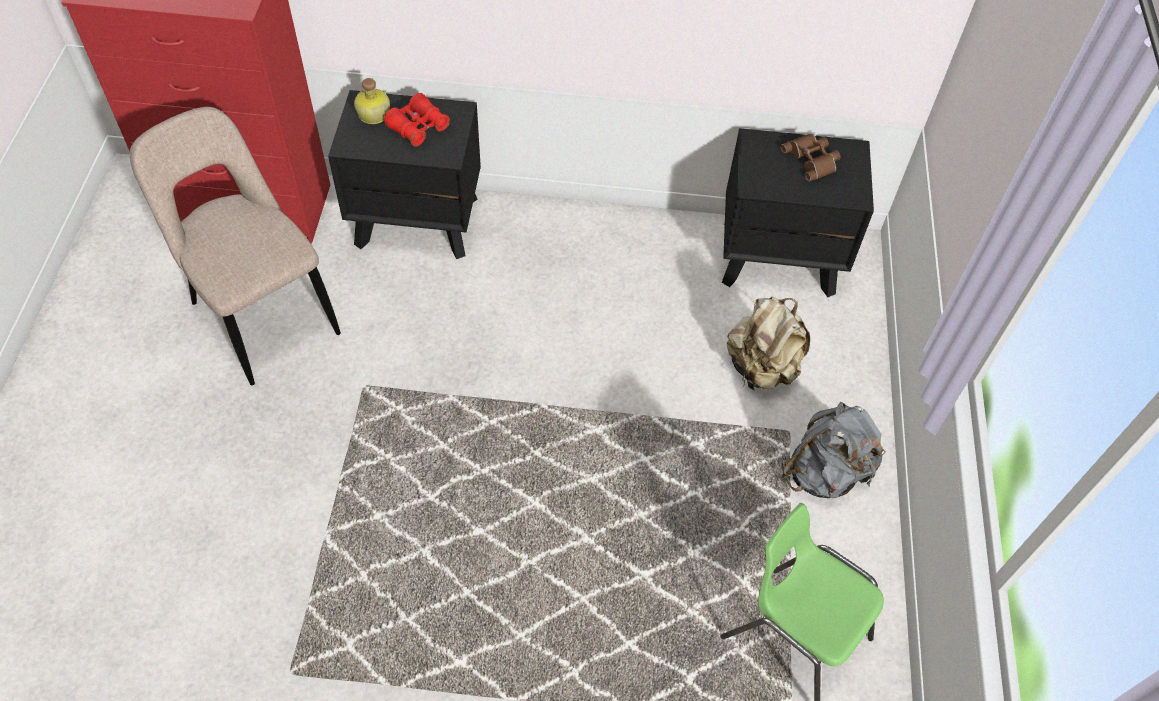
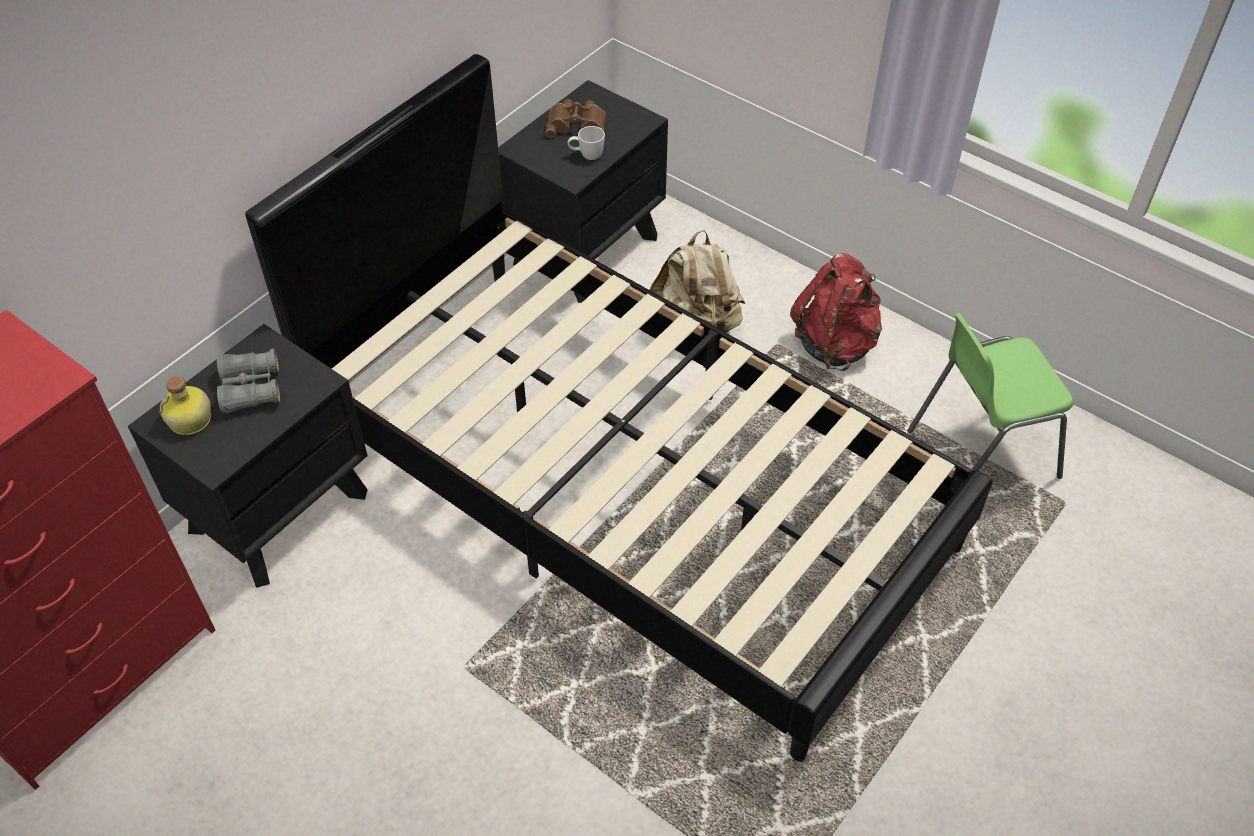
camera: 55 degrees left, 5 degrees down
(261, 314) = (275, 730): beige chair -> none
(418, 127) = (251, 389): red binoculars -> grey binoculars
(576, 400) = (626, 484): none -> black bed
(783, 182) = (586, 156): none -> white mug
(825, 473) = (835, 343): grey backpack -> red backpack

